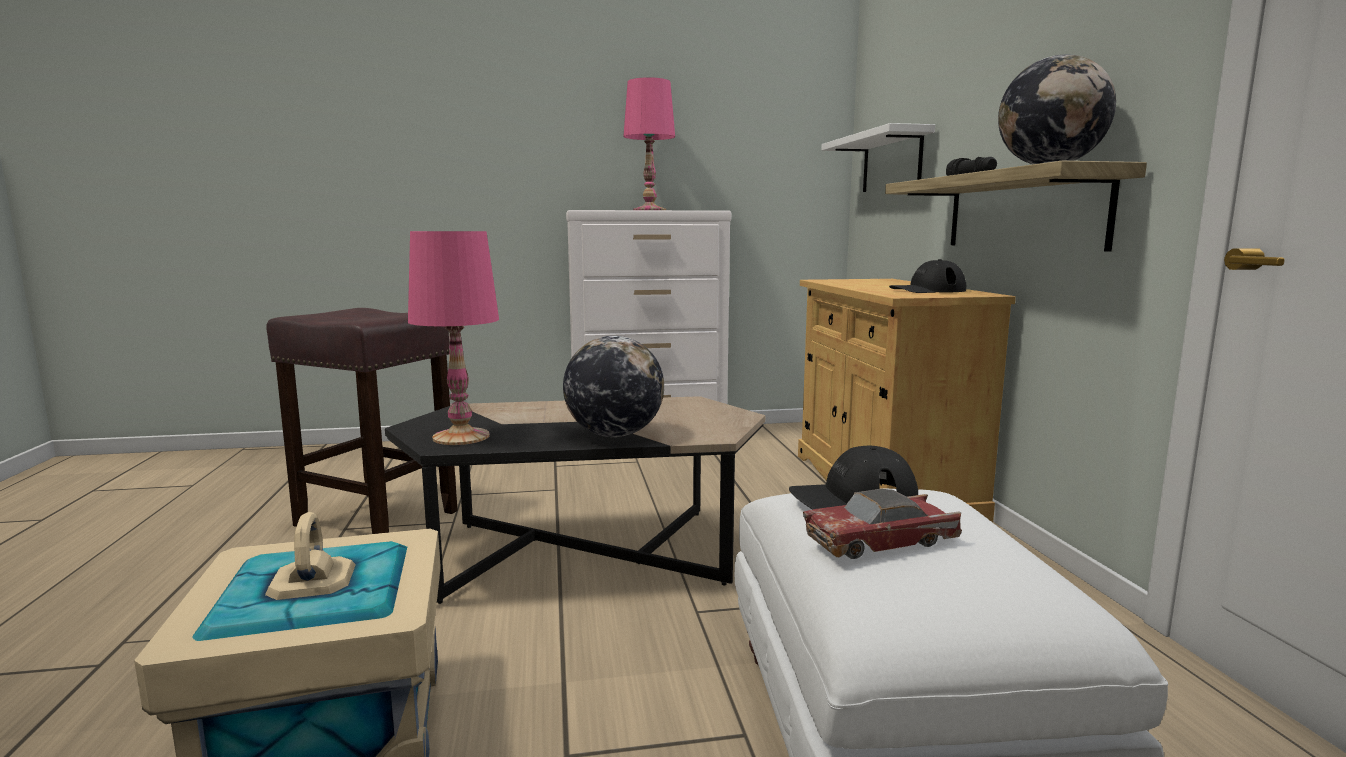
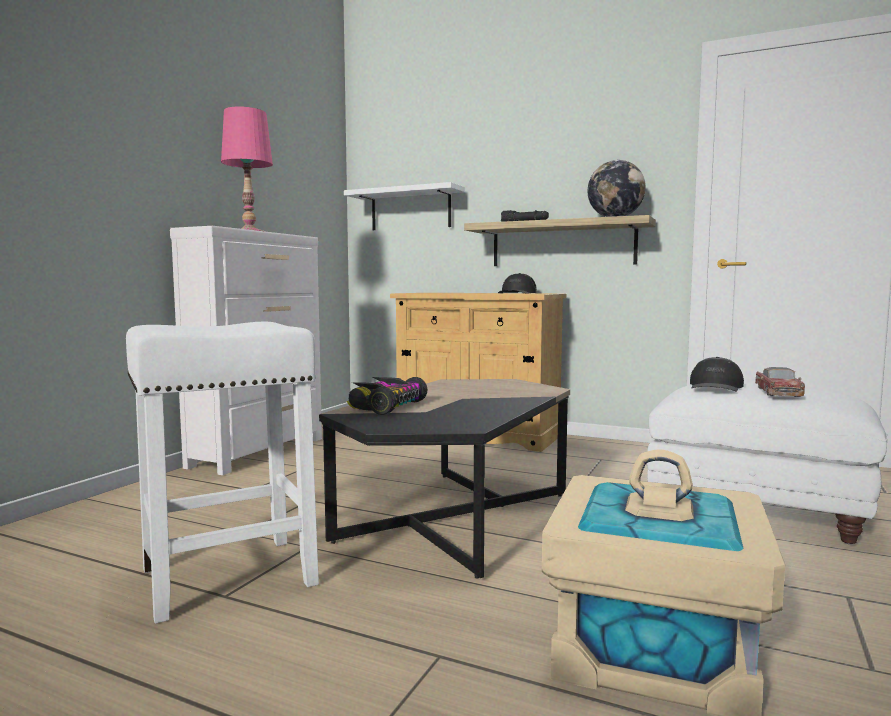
camera: 55 degrees left, 5 degrees down
(374, 518) = (225, 578): brown stool -> white stool
(462, 437) = (448, 421): pink table lamp -> none
(510, 410) = (386, 406): none -> toy car
(614, 435) = (512, 399): globe -> none

